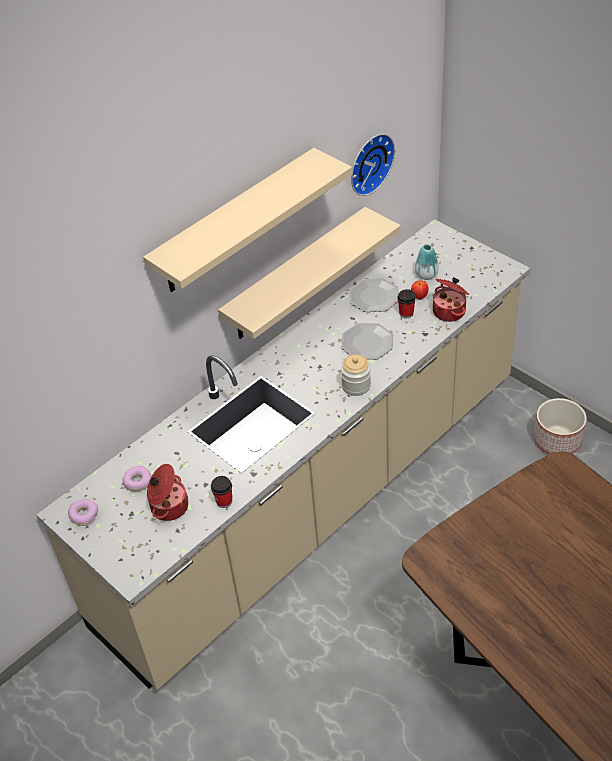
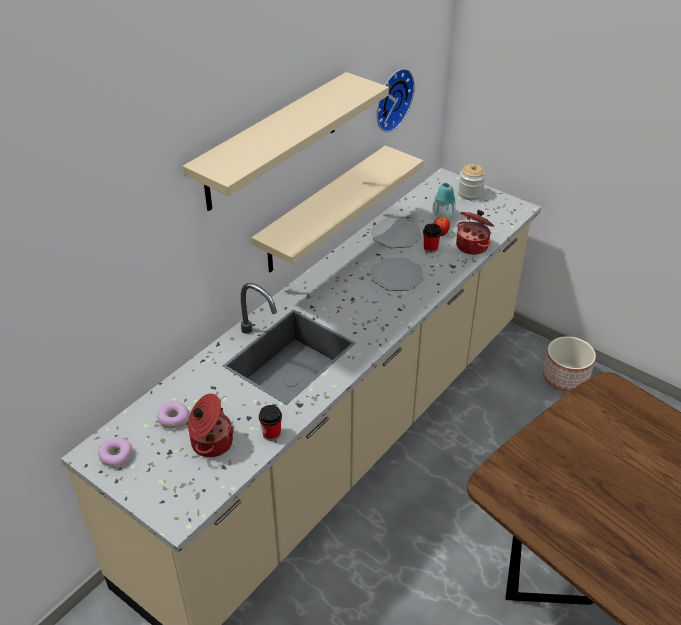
camera: 10 degrees left, 5 degrees down
(356, 386) = (393, 315): jar -> jar (470, 193)

